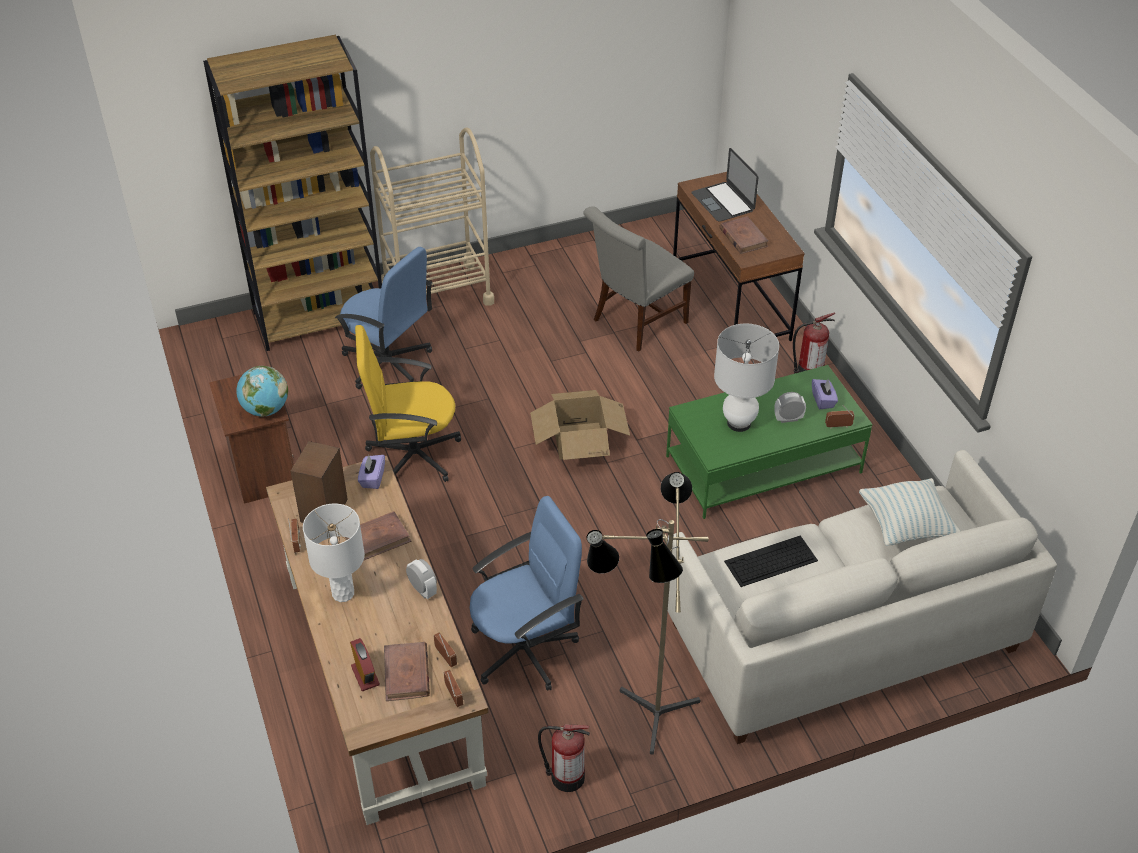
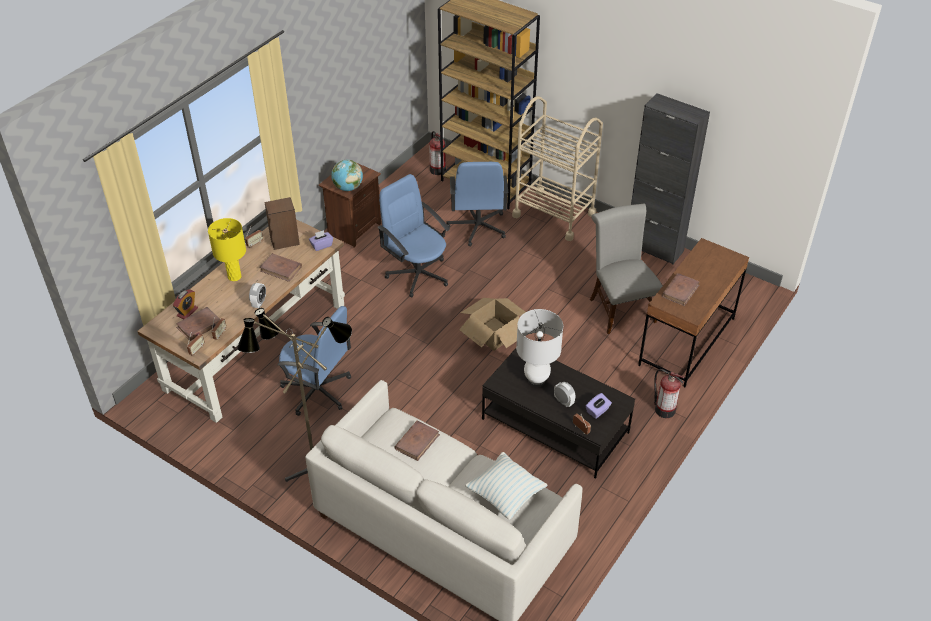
camera: 55 degrees right, 0 degrees up
(343, 593) = (234, 276): white table lamp -> yellow table lamp
(412, 455) = (417, 274): yellow office chair -> blue office chair
(565, 776) = (244, 452): fire extinguisher -> fire extinguisher (437, 169)
(572, 250) = (654, 248): none -> black cabinet
(635, 323) = (620, 308): grey chair -> grey chair turned 60 degrees clockwise
(723, 202) = (706, 266): laptop -> none
(763, 465) = (554, 426): green coffee table -> black coffee table
(770, 561) = (417, 442): keyboard -> brown book

